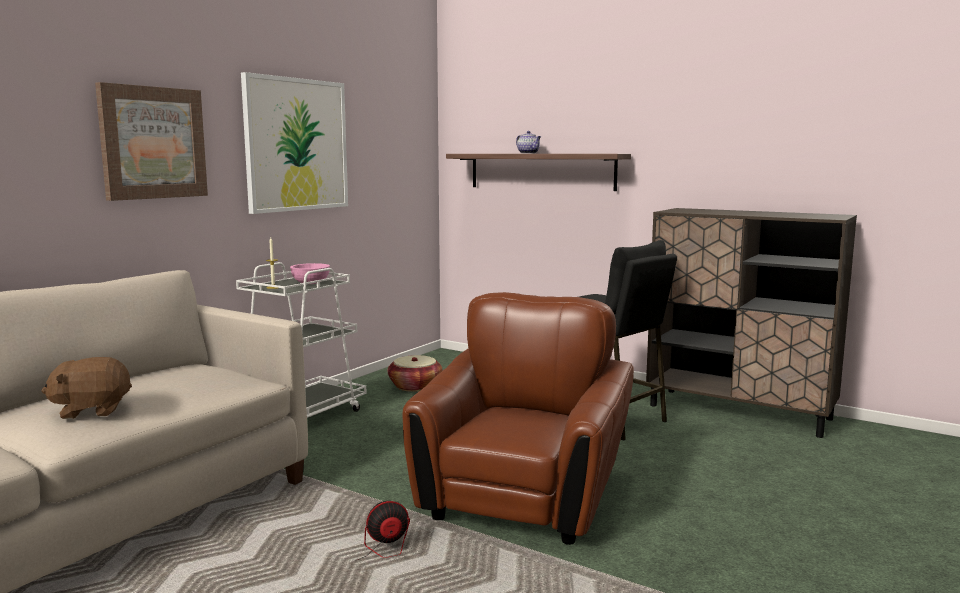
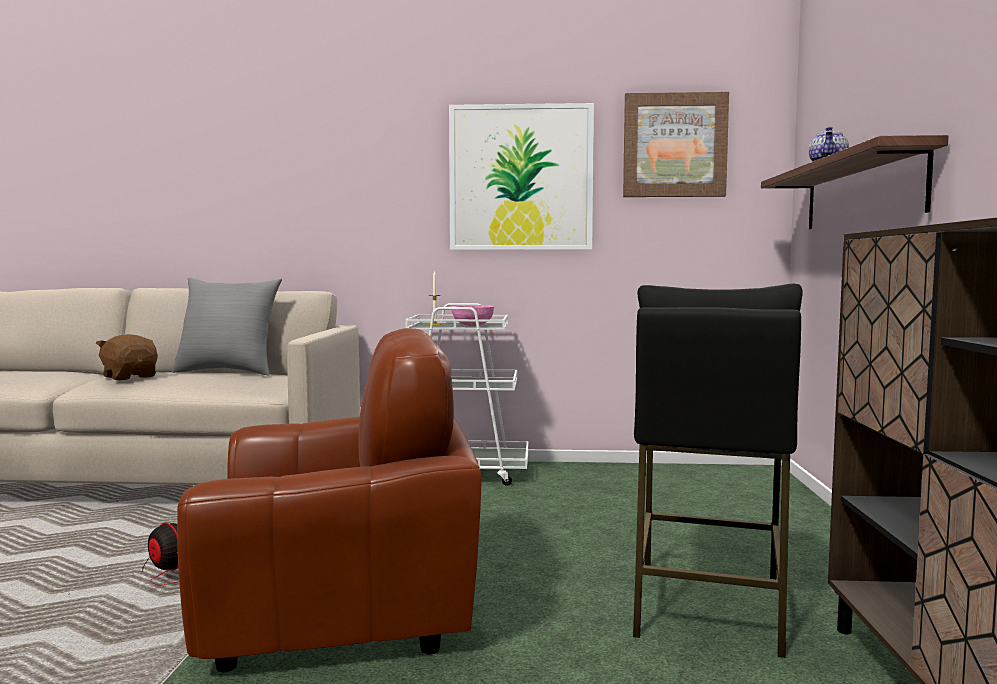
camera: 60 degrees right, 5 degrees down
(130, 379) = (228, 372): none -> grey pillow
(152, 143) = (348, 179): picture -> picture (674, 145)
(415, 386) = (623, 486): basket -> none

